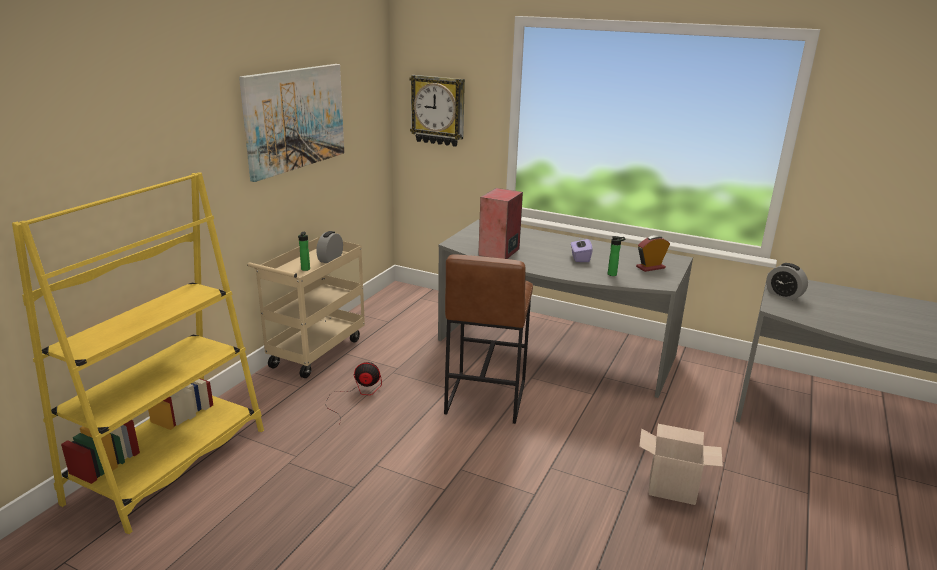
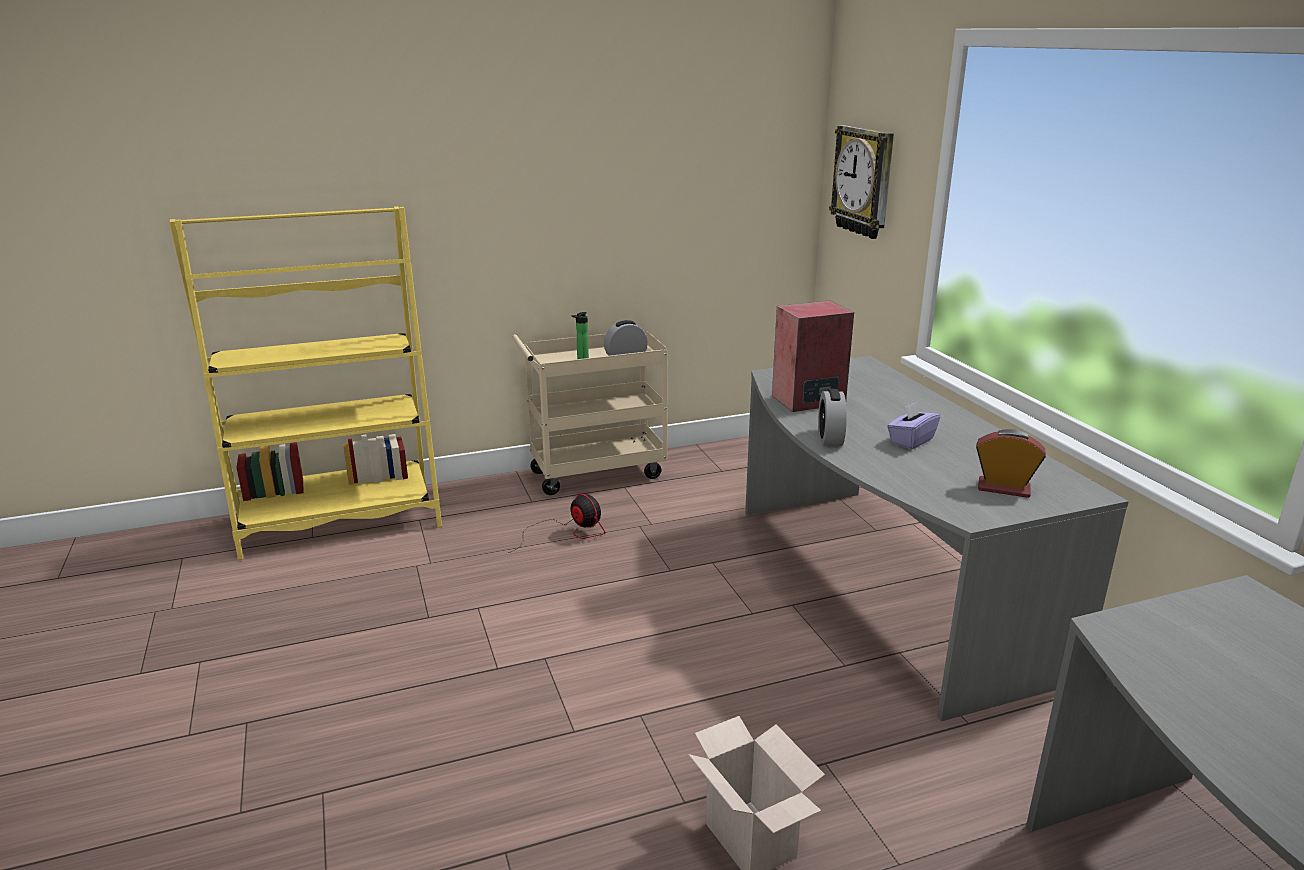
camera: 45 degrees right, 0 degrees up
(295, 119) = (615, 168): picture -> none
(485, 398) = (695, 600): brown stool -> none
(613, 274) = (915, 476): bottle -> none
(783, 295) = (1187, 618): alarm clock -> alarm clock (830, 438)

